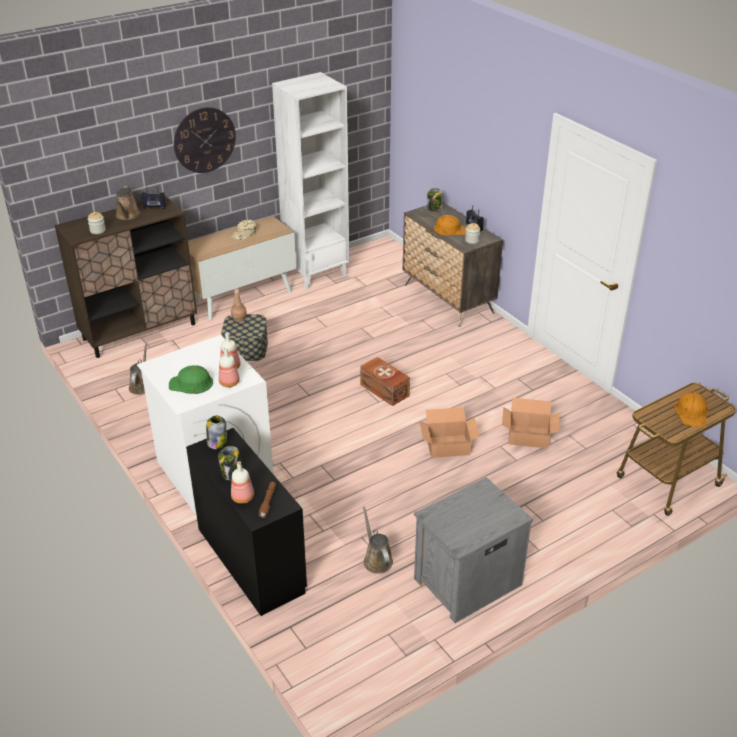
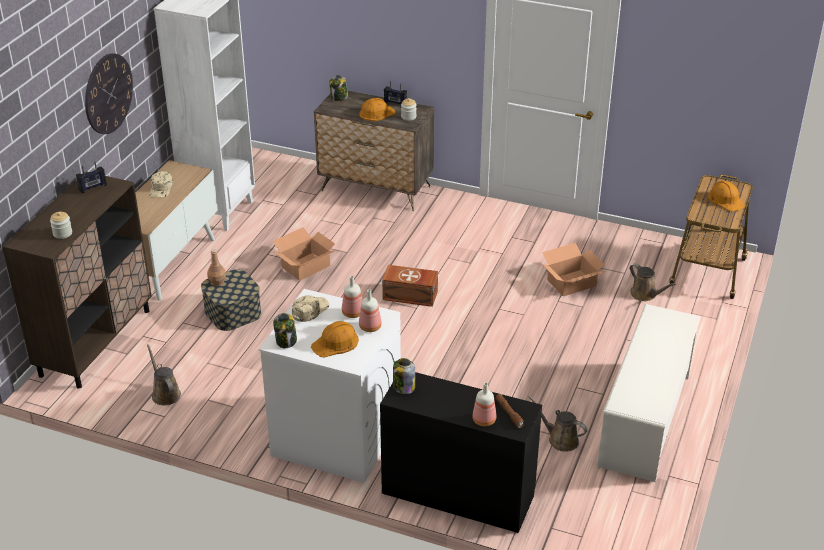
camera: 35 degrees left, 0 degrees up
(127, 216) = (74, 206): brown watering can -> brown watering can (645, 294)
(191, 383) = (336, 343): green hard hat -> orange hard hat
(204, 351) = (310, 310): none -> beige cap
(232, 473) = (449, 405): jar -> jar (286, 341)
(448, 446) = (517, 320): cardboard box -> cardboard box (306, 266)
(466, 581) = (645, 420): grey nightstand -> white shoe rack

